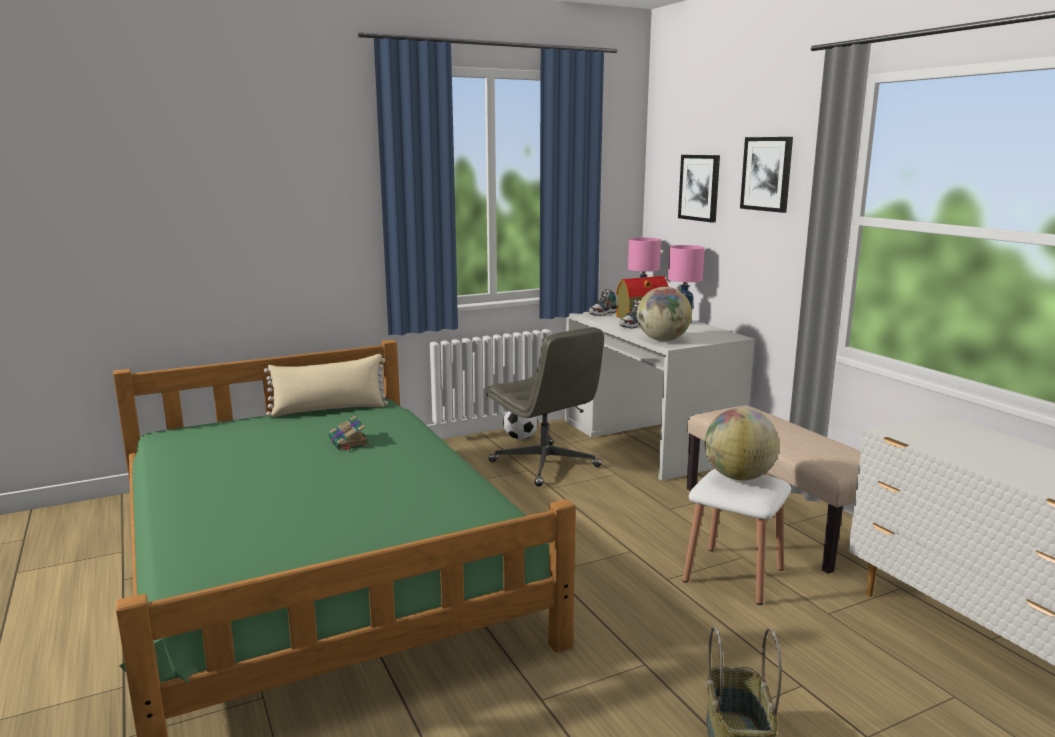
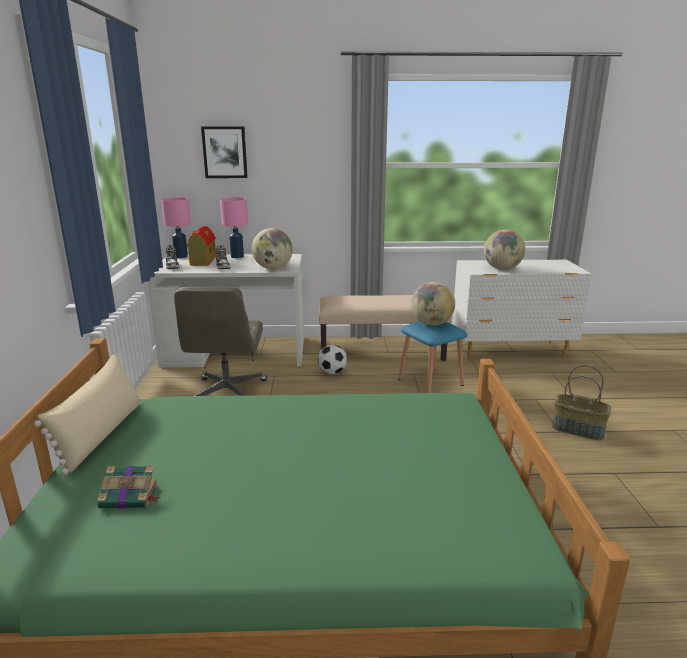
camera: 65 degrees left, 5 degrees up
(349, 442) = (225, 433): book -> book (130, 496)
(520, 438) = (164, 392): football -> football (332, 372)
(545, 464) = (227, 395): grey office chair -> grey office chair turned 105 degrees clockwise
(733, 575) = (430, 382): white stool -> blue stool
(767, 174) = (296, 139): picture -> none
(952, 446) = (502, 269): none -> globe

